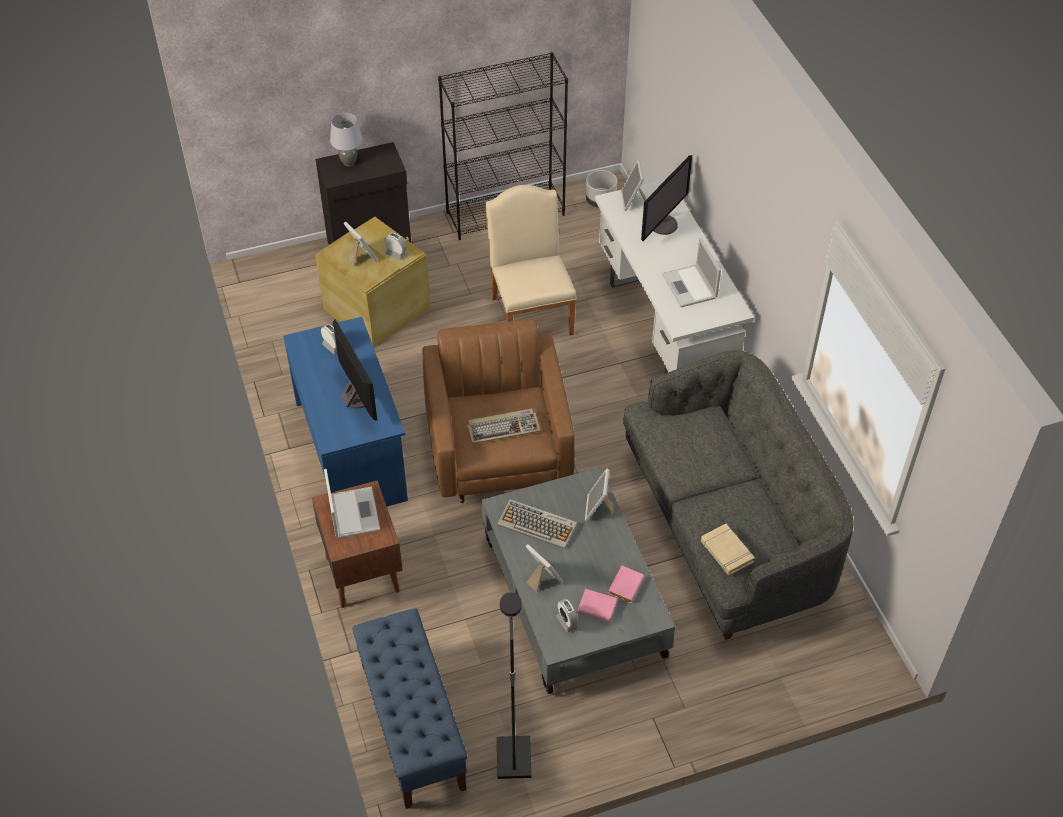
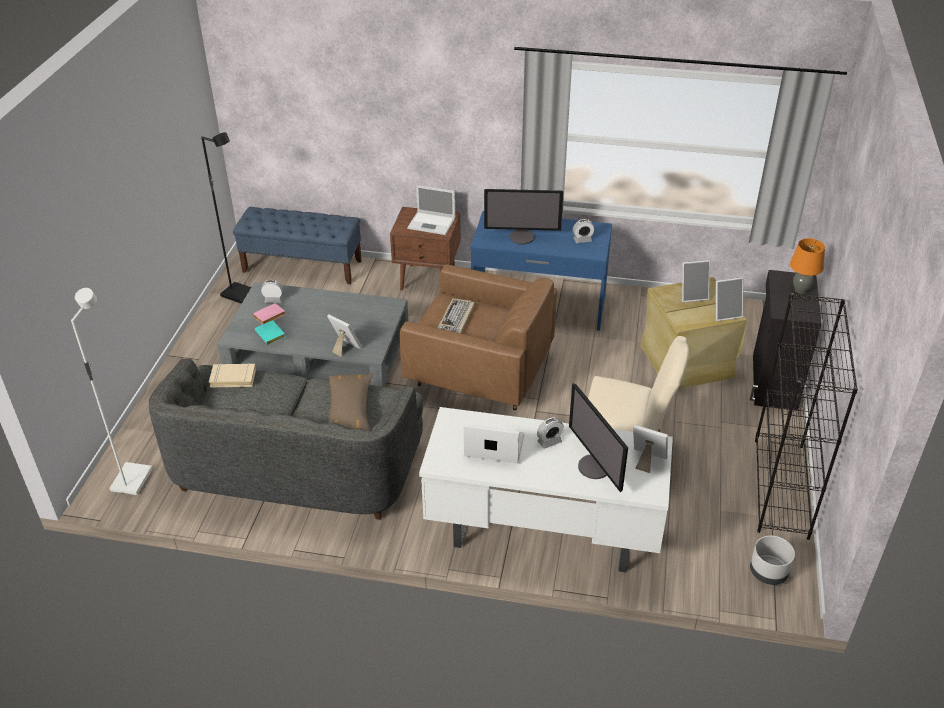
camera: 120 degrees right, 10 degrees down
(349, 162) = (800, 290): grey table lamp -> orange table lamp
(396, 254) = (686, 316): alarm clock -> alarm clock (549, 441)
(538, 524) = (360, 315): keyboard -> none
(542, 578) = (316, 302): picture frame -> picture frame (725, 313)
(625, 585) = (271, 335): pink book -> turquoise book
(693, 438) = (349, 410): none -> brown pillow
(847, 649) = (131, 479): none -> white floor lamp

